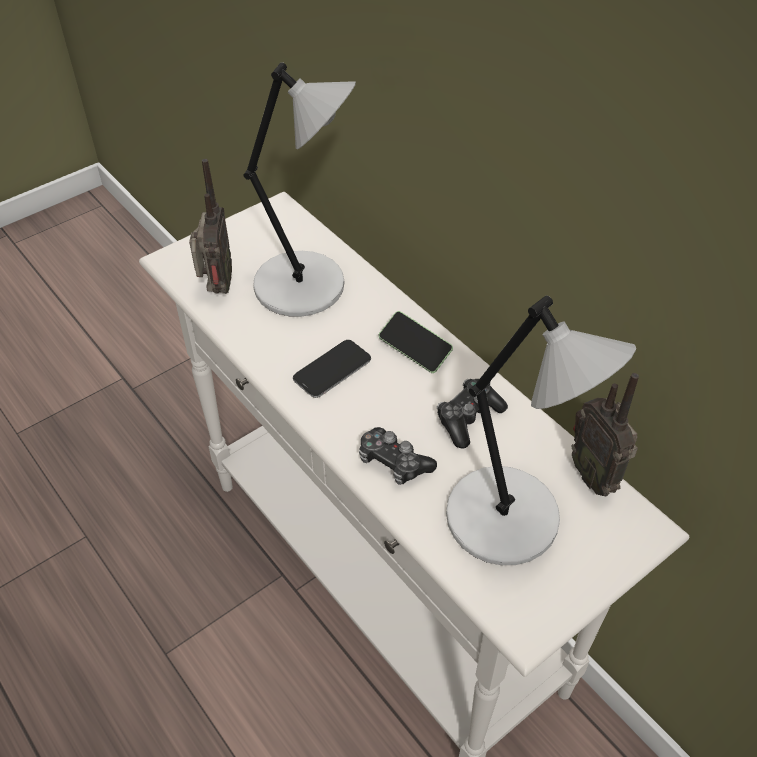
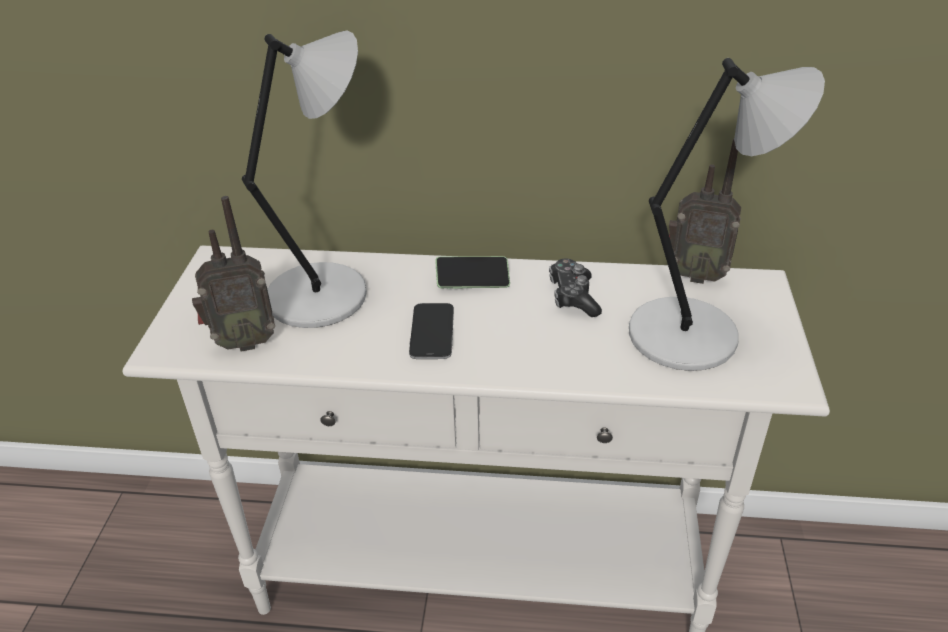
camera: 45 degrees left, 10 degrees down
(217, 288) = (243, 342): radio -> radio turned 120 degrees clockwise
(393, 462) = (568, 356): game controller -> none

